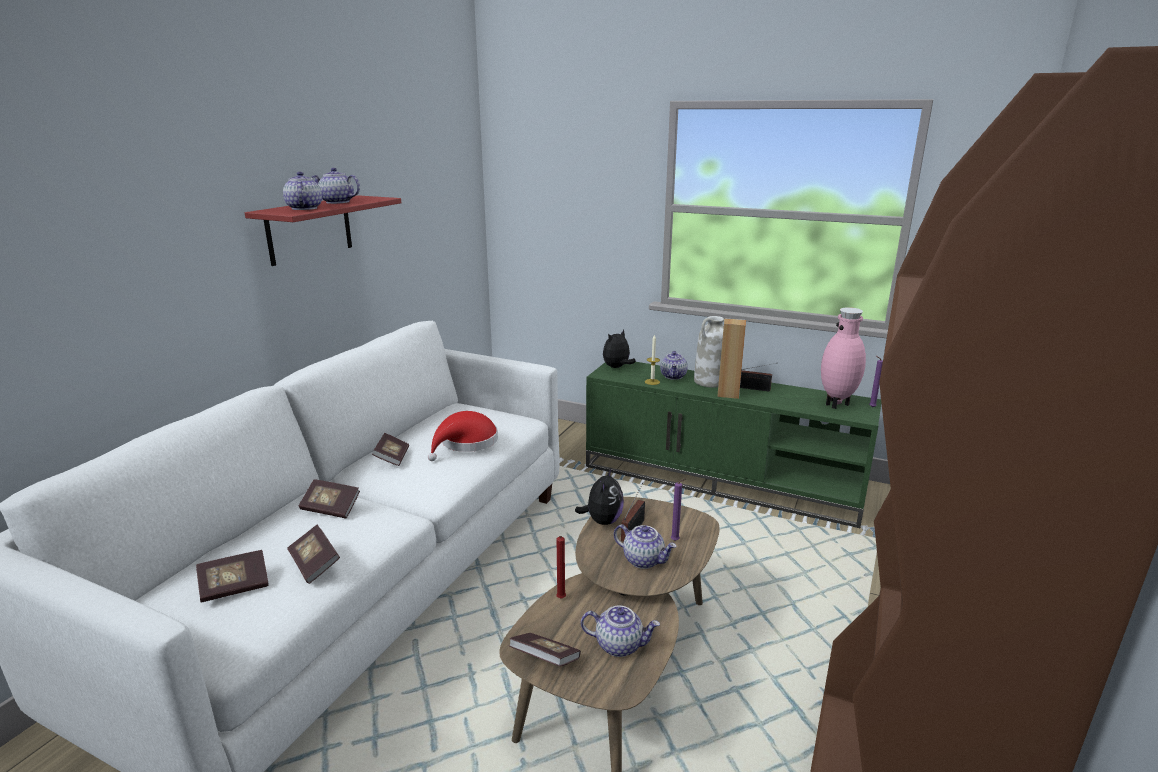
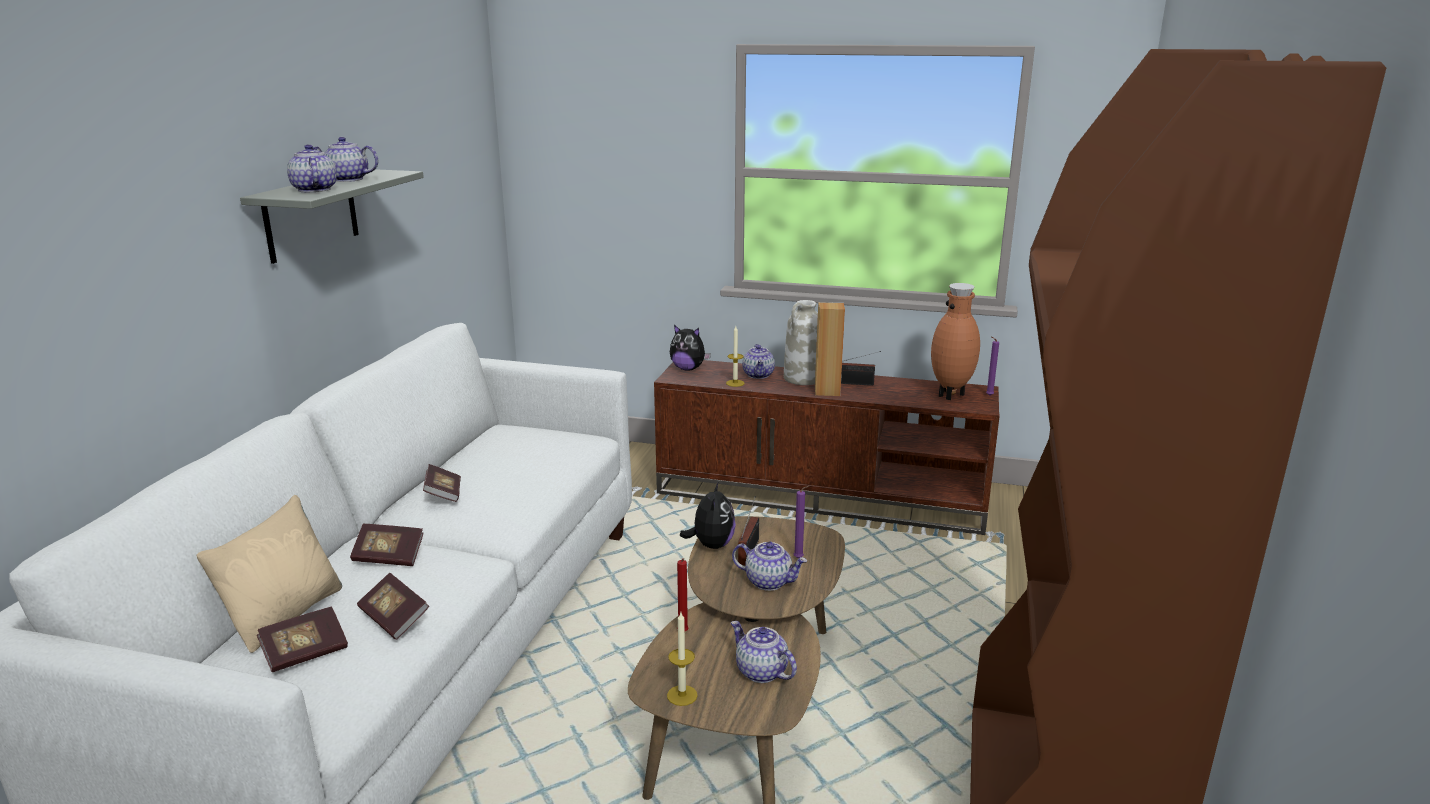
camera: 10 degrees left, 0 degrees up
(234, 551) = (285, 615): none -> beige pillow
(309, 229) = (311, 215): red shelf -> grey shelf
(466, 443) = (530, 470): red hat -> none
(545, 659) = (682, 695): book -> candle
(617, 367) = (688, 368): plush toy -> plush toy turned 105 degrees counterclockwise
(619, 645) = (760, 672): teapot -> teapot turned 135 degrees counterclockwise
(722, 480) = (822, 495): green tv stand -> brown tv stand
(837, 404) = (951, 395): pink vase -> brown vase

